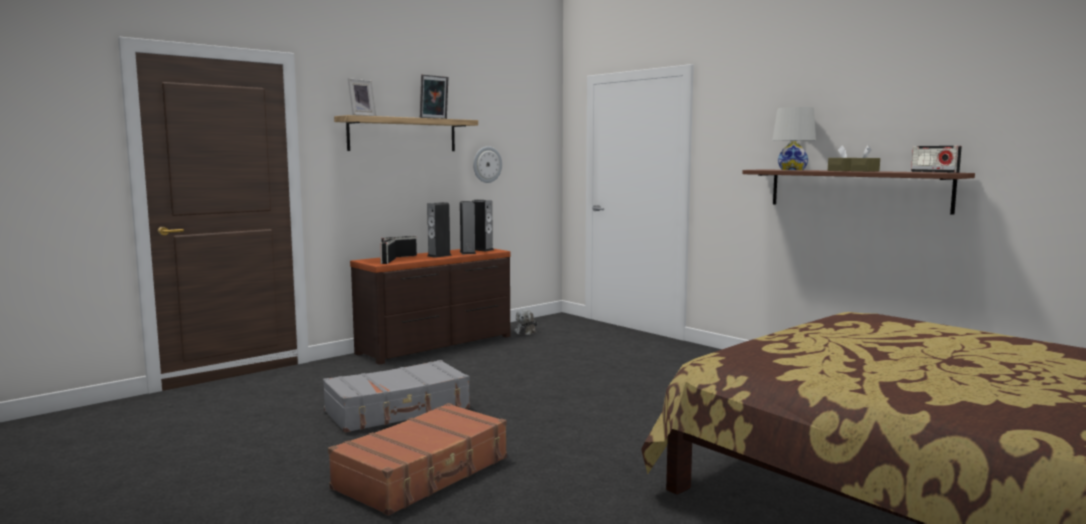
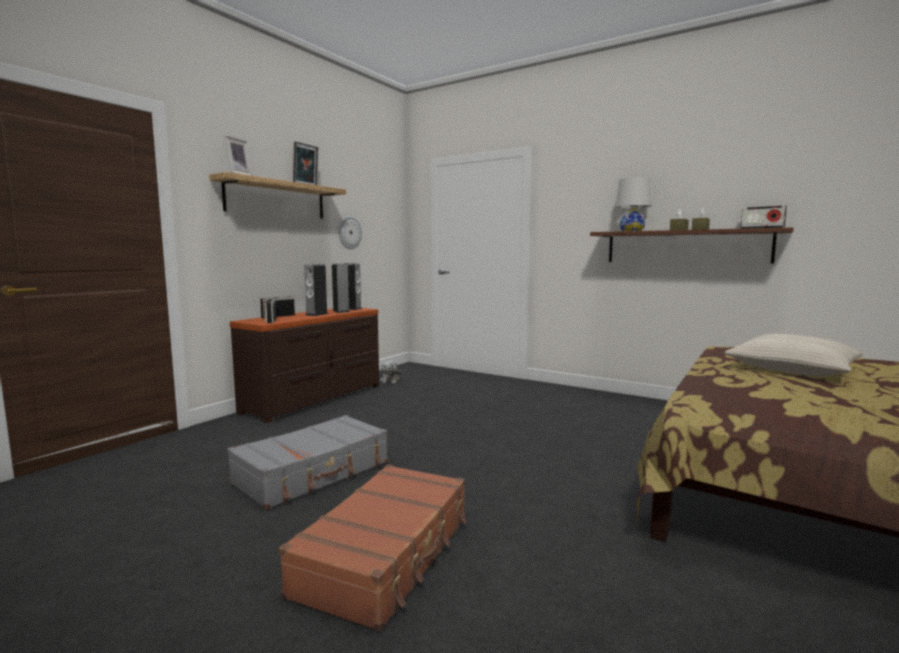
camera: 15 degrees left, 0 degrees up
(879, 340) = (792, 369): none -> beige pillow

